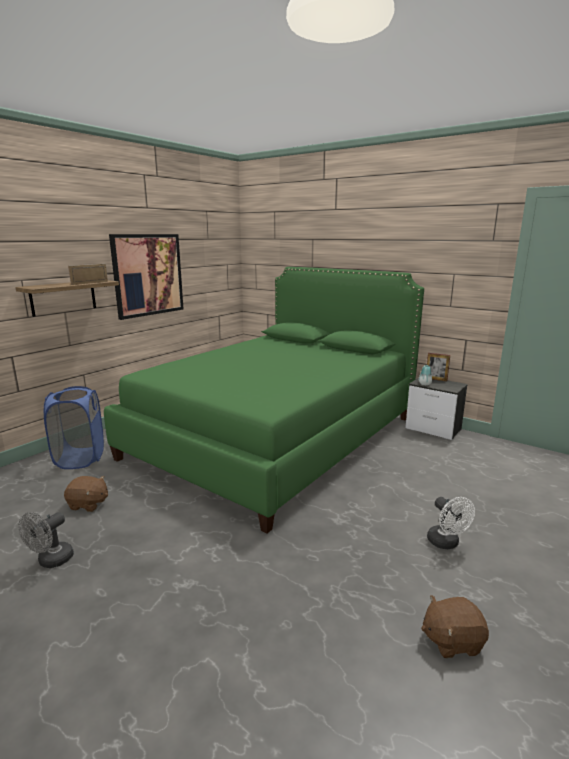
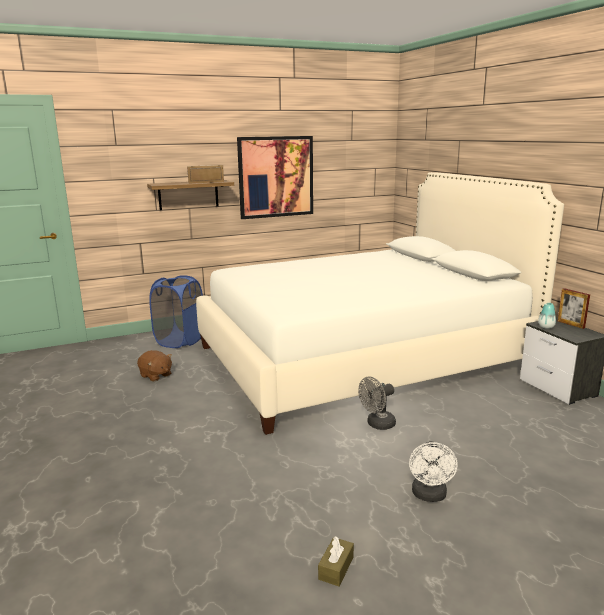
camera: 30 degrees right, 0 degrees up
(51, 561) = (100, 407): grey fan -> grey fan (377, 425)
(276, 437) = (361, 358): green bed -> white bed
(452, 640) = (336, 568): brown plush toy -> brown tissue box

